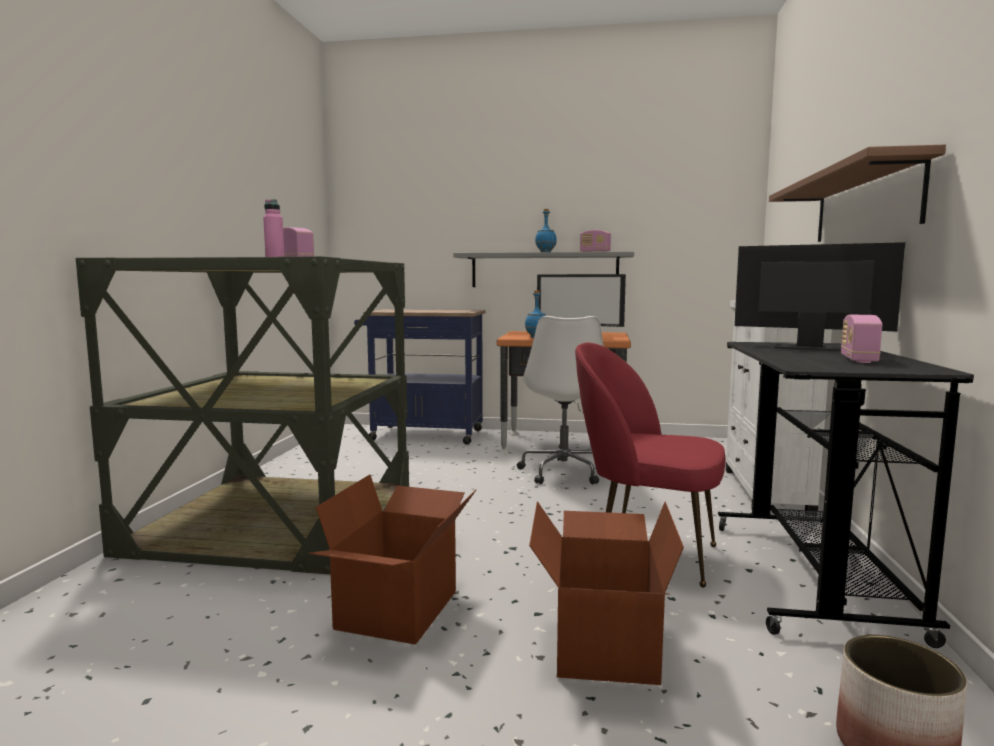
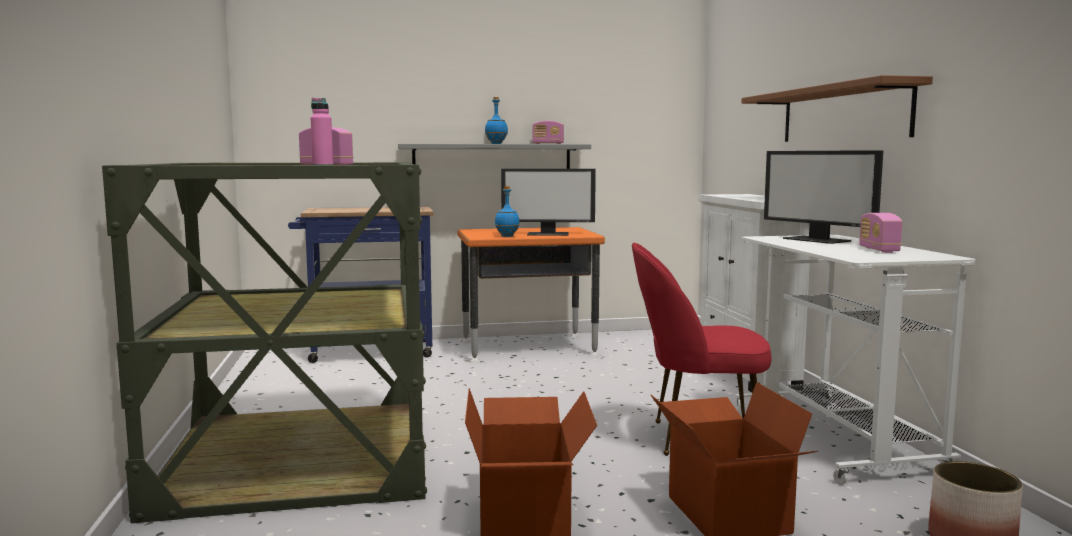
camera: 20 degrees left, 0 degrees up
(563, 473) = (556, 376): white office chair -> none
(808, 347) = (818, 240): monitor -> monitor turned 135 degrees counterclockwise
(809, 578) = (834, 439): black desk -> white desk

